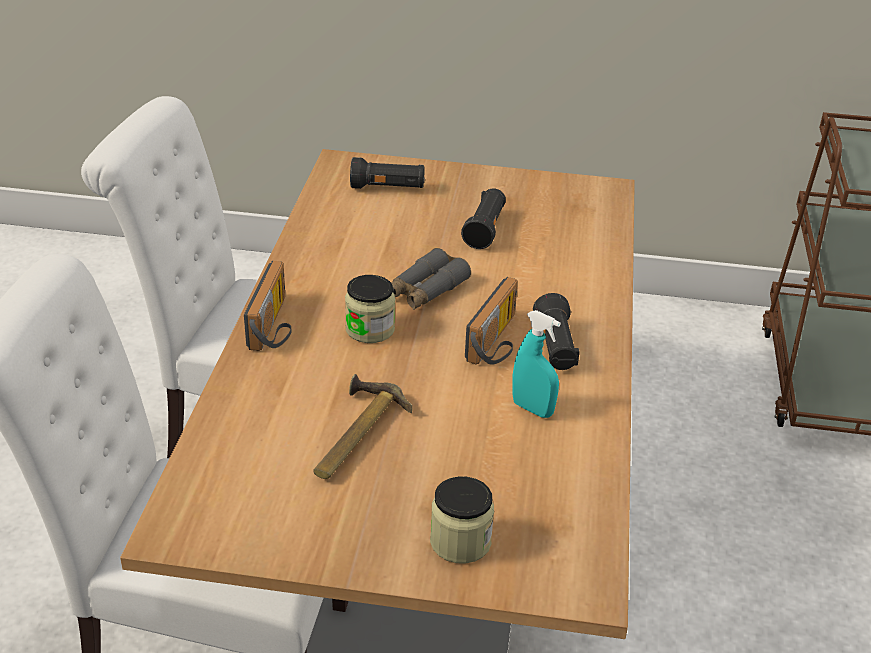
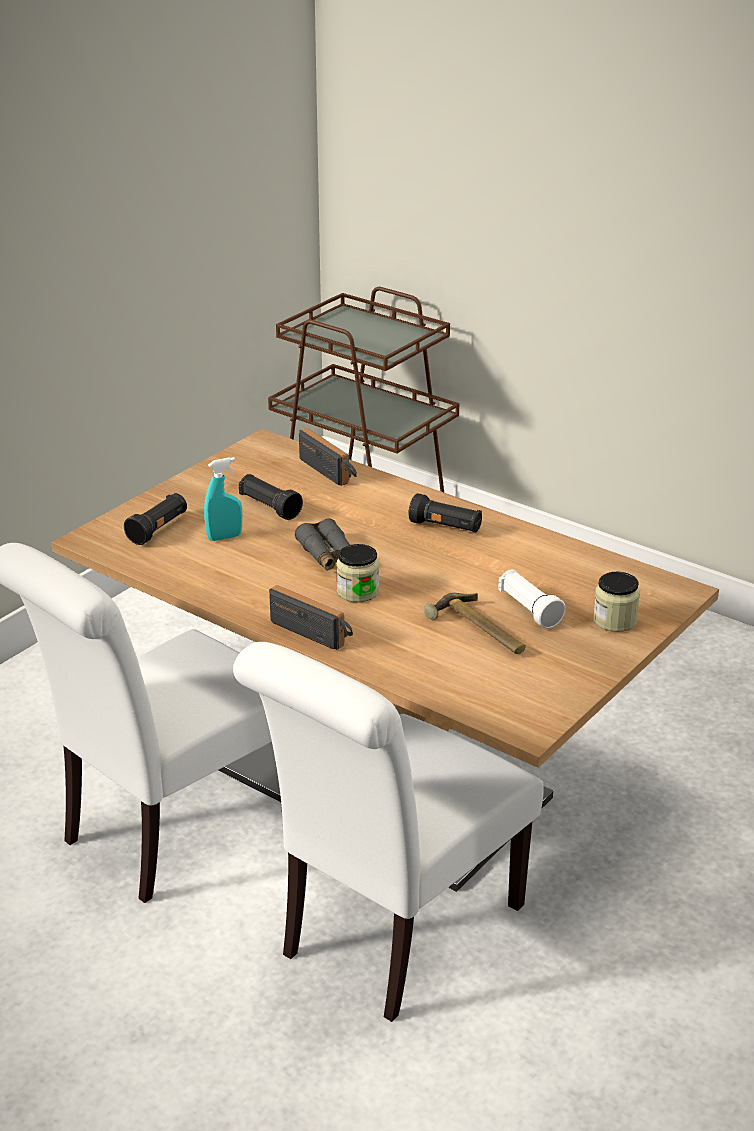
camera: 60 degrees left, 5 degrees down
(429, 460) = (529, 610): none -> white flashlight
(498, 342) = (420, 546): radio -> radio (331, 470)
(532, 409) = (505, 556): turquoise spray bottle -> turquoise spray bottle (224, 537)

